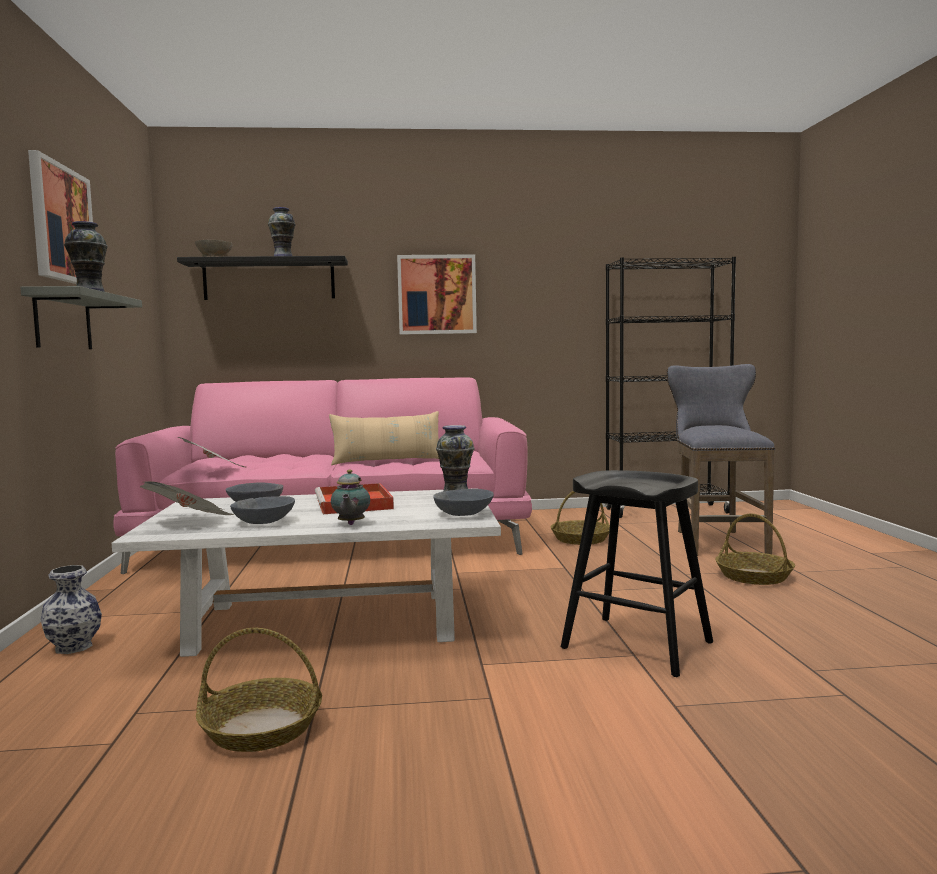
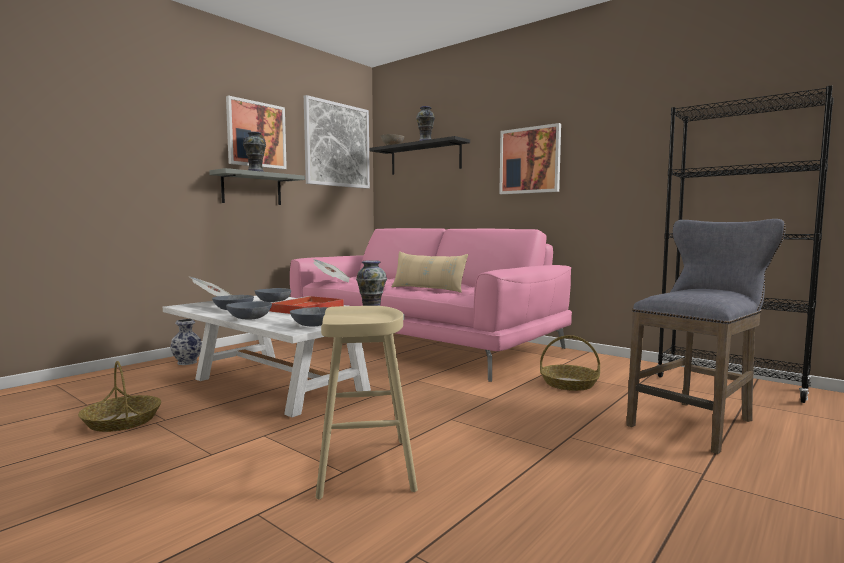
camera: 45 degrees right, 0 degrees up
(131, 248) = (337, 145): none -> picture
(350, 524) = (249, 318): teapot -> grey bowl
(636, 645) = (365, 467): black stool -> beige stool
(754, 576) = (631, 463): basket -> none

